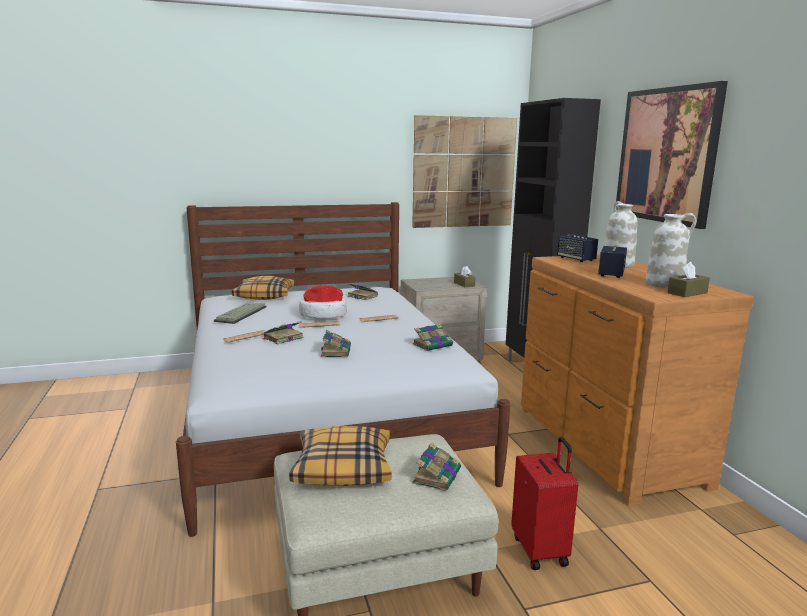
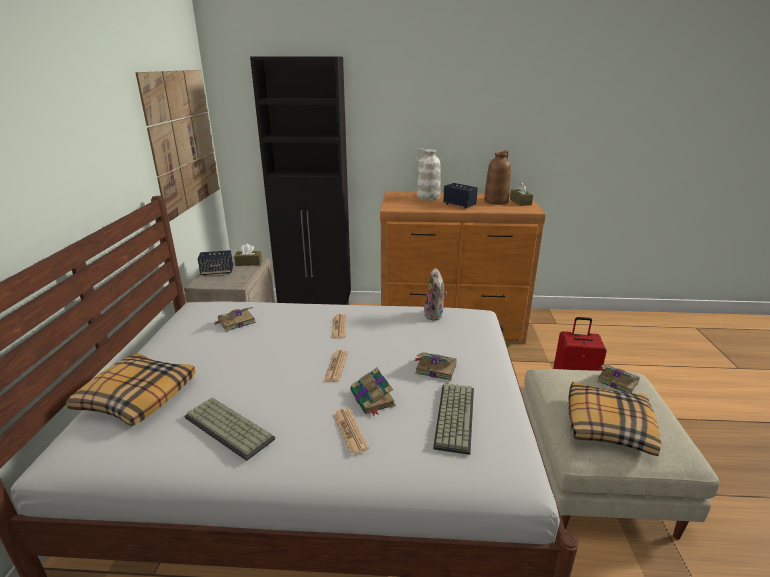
camera: 70 degrees left, 10 degrees up
(272, 361) = (453, 416): none -> keyboard
(323, 314) = (294, 358): hat -> none
(433, 345) = (435, 315): book -> plush toy
(576, 259) = (400, 202): speaker -> speaker (217, 272)
(664, 284) = (496, 201): white vase -> brown vase
(666, 155) = (434, 107): picture -> none

